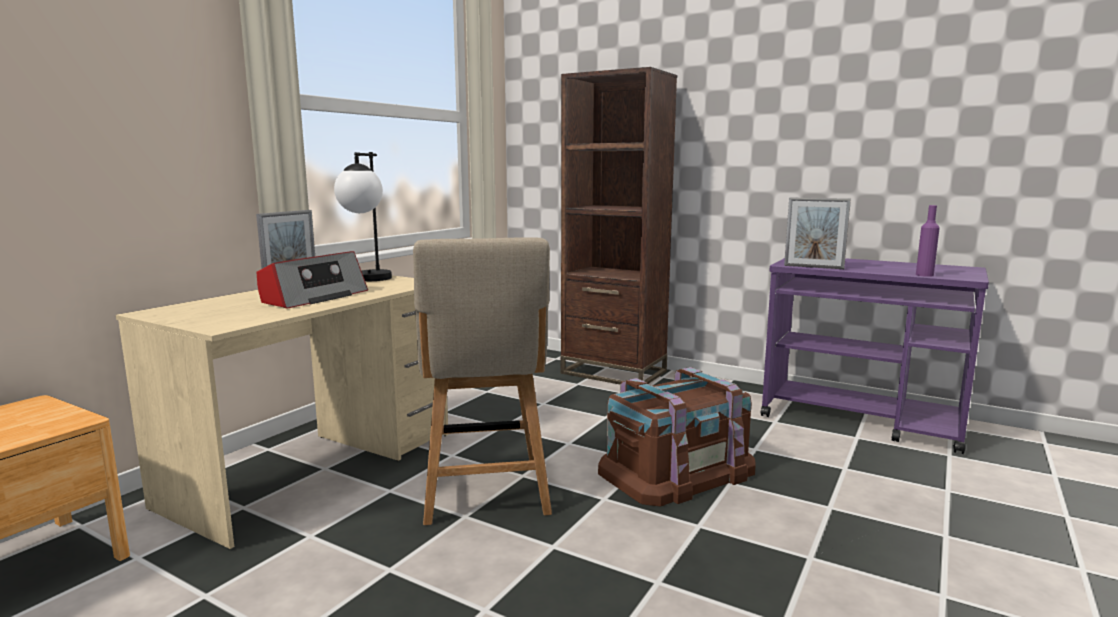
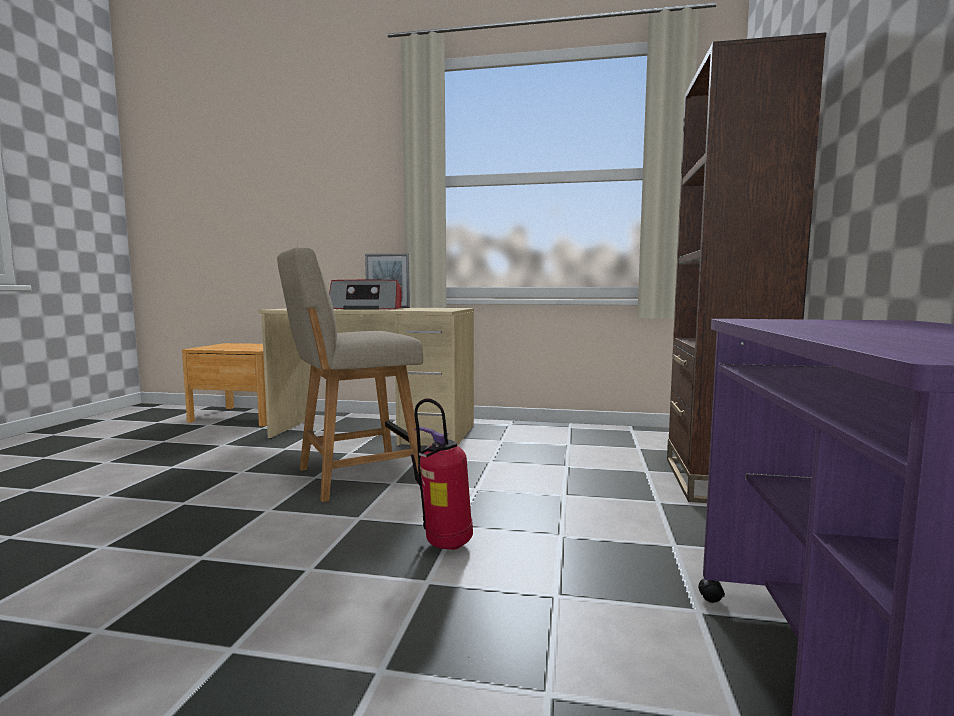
camera: 70 degrees right, 5 degrees down
(368, 280) = (436, 308): table lamp -> none
(676, 470) = (444, 545): brown storage box -> fire extinguisher
(813, 267) = (753, 322): picture frame -> none
(924, 275) = (862, 341): purple bottle -> none

